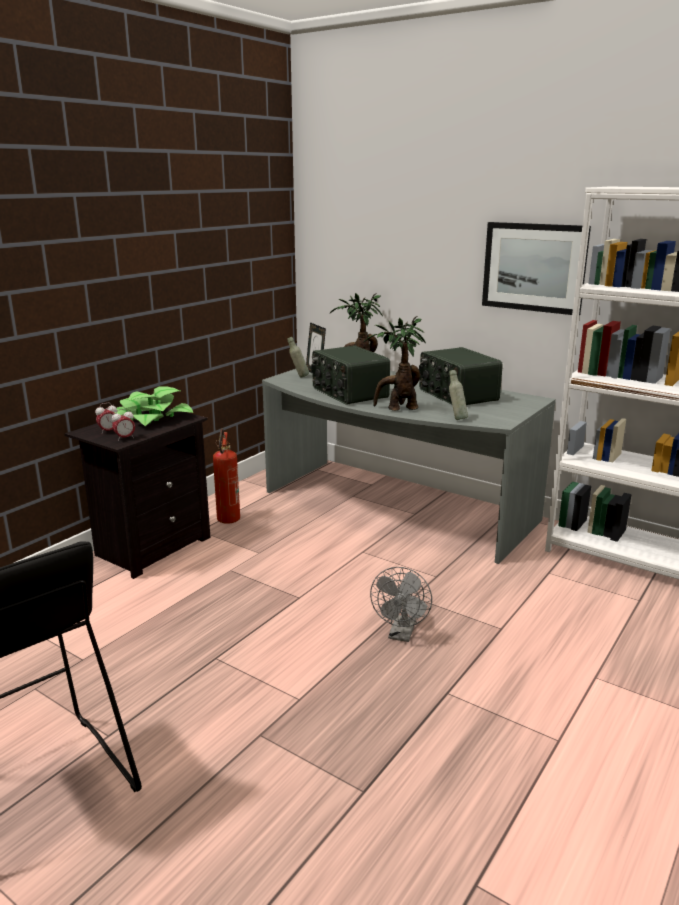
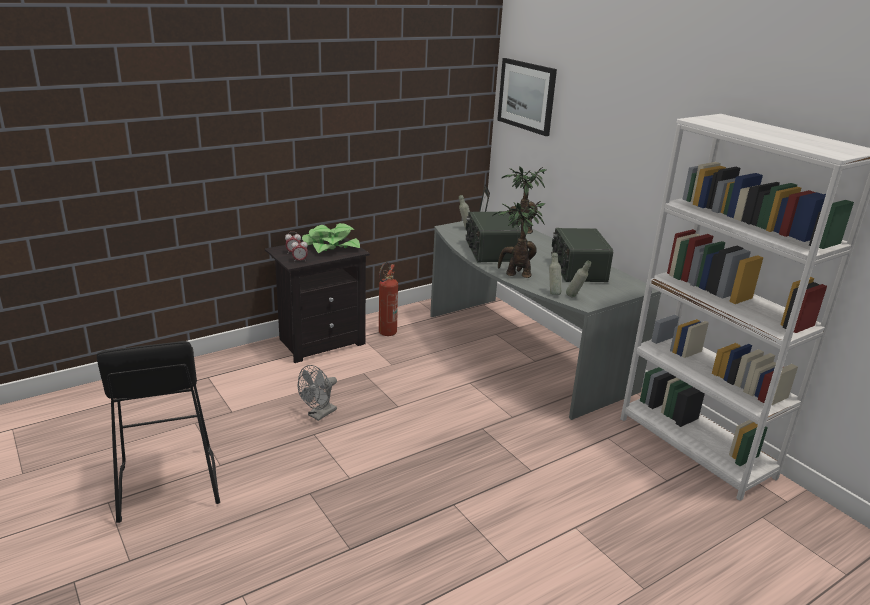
camera: 20 degrees right, 5 degrees up
(401, 634) = (452, 454): grey fan -> grey fan (319, 415)
(483, 418) = (575, 297): none -> grey bottle
(534, 267) = (660, 171): picture -> picture (527, 96)

